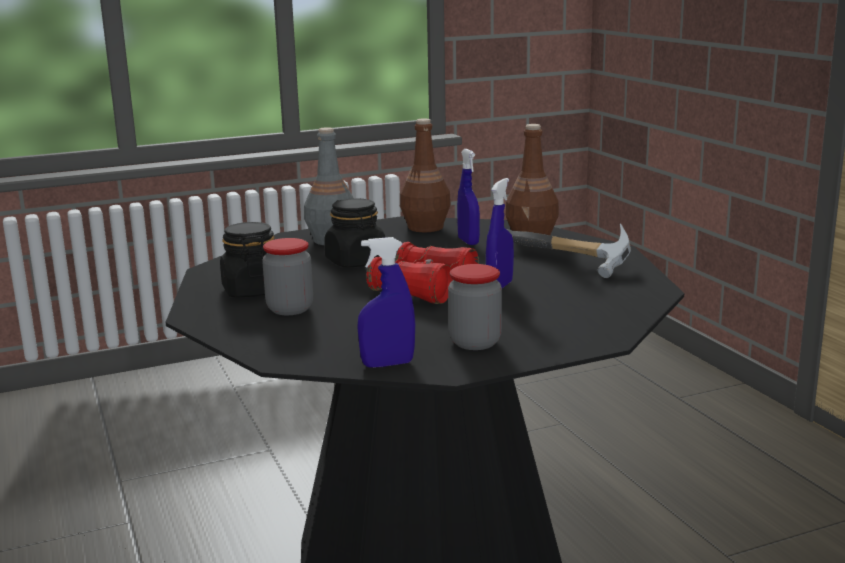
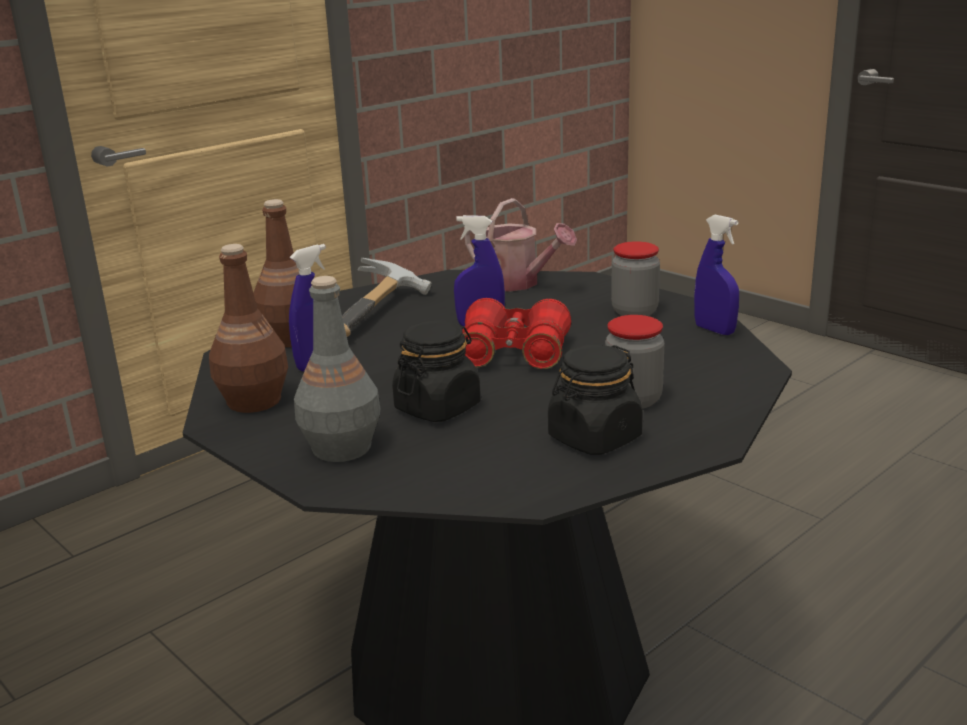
camera: 110 degrees left, 5 degrees up
(610, 311) = (518, 283): none -> watering can

